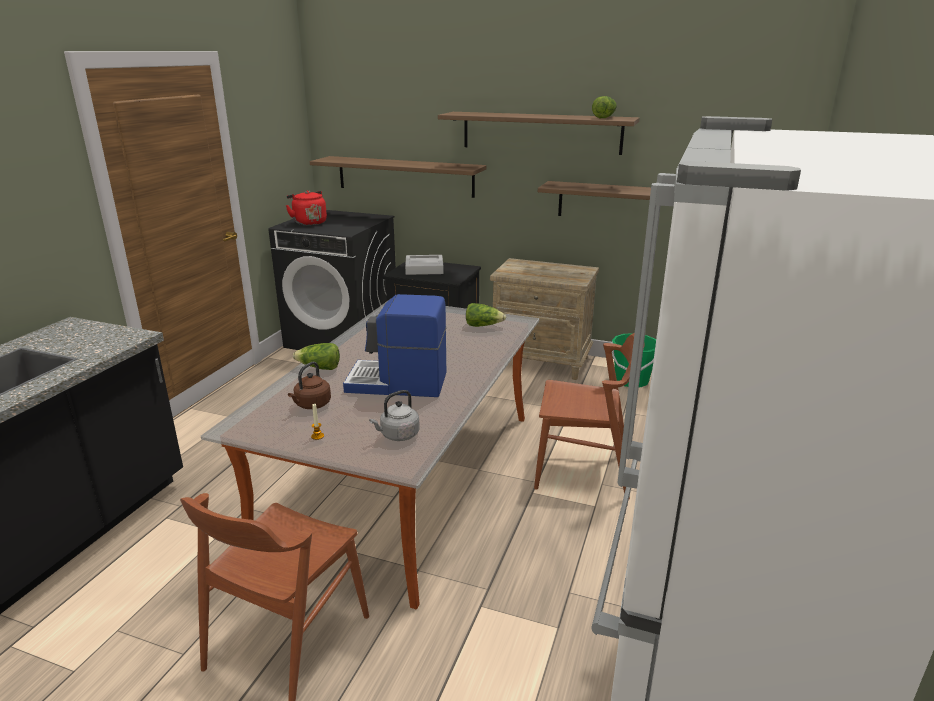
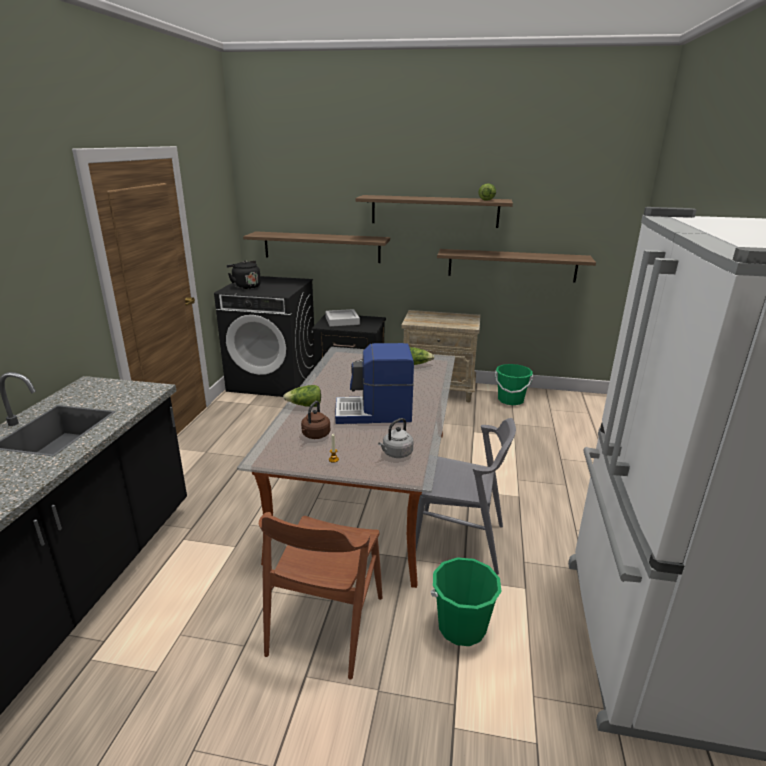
camera: 10 degrees left, 0 degrees up
(309, 222) = (245, 287): red kettle -> black kettle
(454, 667) = (462, 627): none -> green bucket
(494, 556) = (459, 541): none -> grey chair
(583, 471) = (500, 471): brown chair -> none

